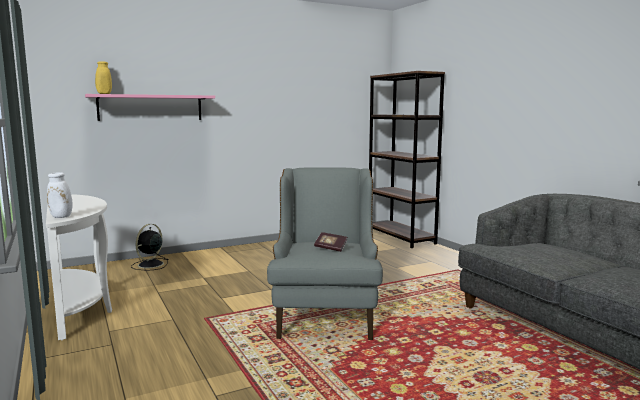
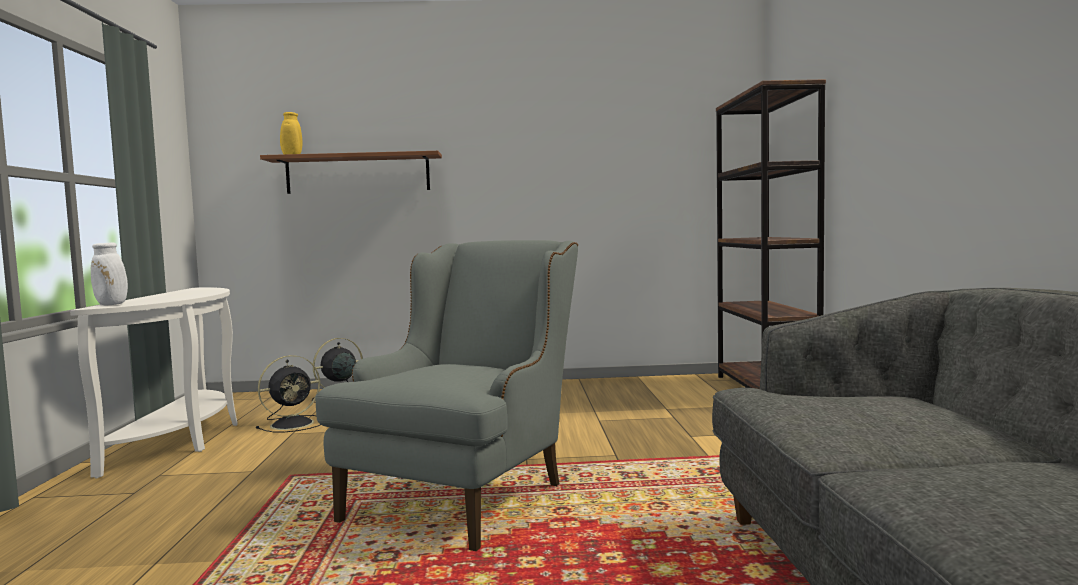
camera: 25 degrees right, 5 degrees down
(148, 286) = (294, 424): none -> black fan
(151, 107) = (358, 174): pink shelf -> brown shelf
(330, 248) = (439, 372): book -> none

